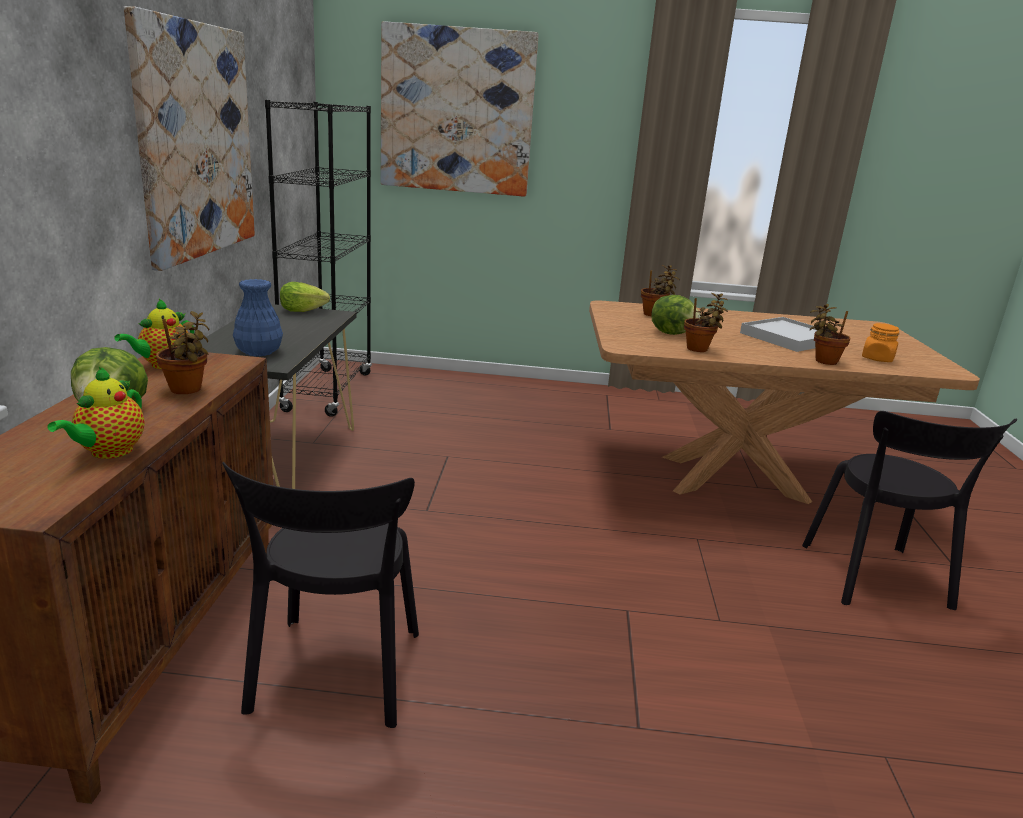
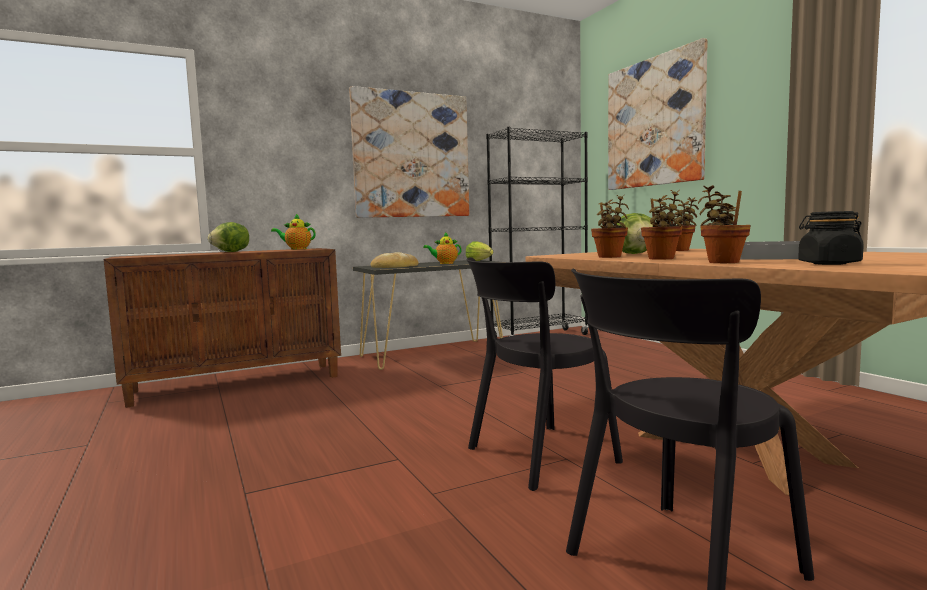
camera: 60 degrees right, 15 degrees down
(108, 452) = (183, 254): teapot -> teapot (444, 263)
(187, 390) = (268, 251): potted plant -> potted plant (661, 259)
(258, 352) = (394, 266): blue vase -> bread
(334, 677) = (239, 414): black chair -> black chair (536, 457)
(877, 359) = (829, 263): orange jar -> black jar

